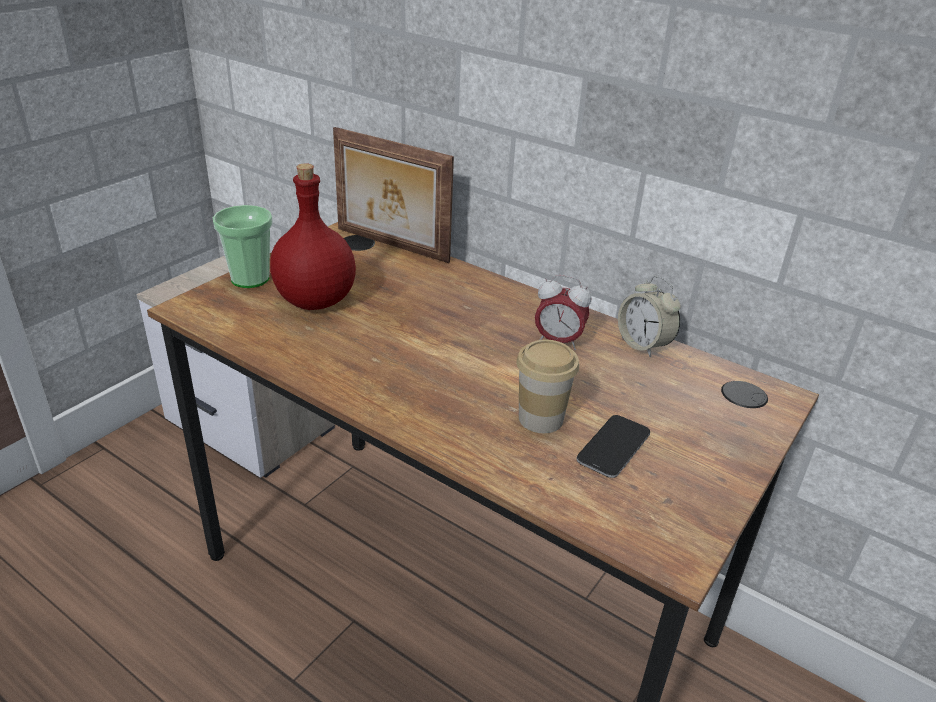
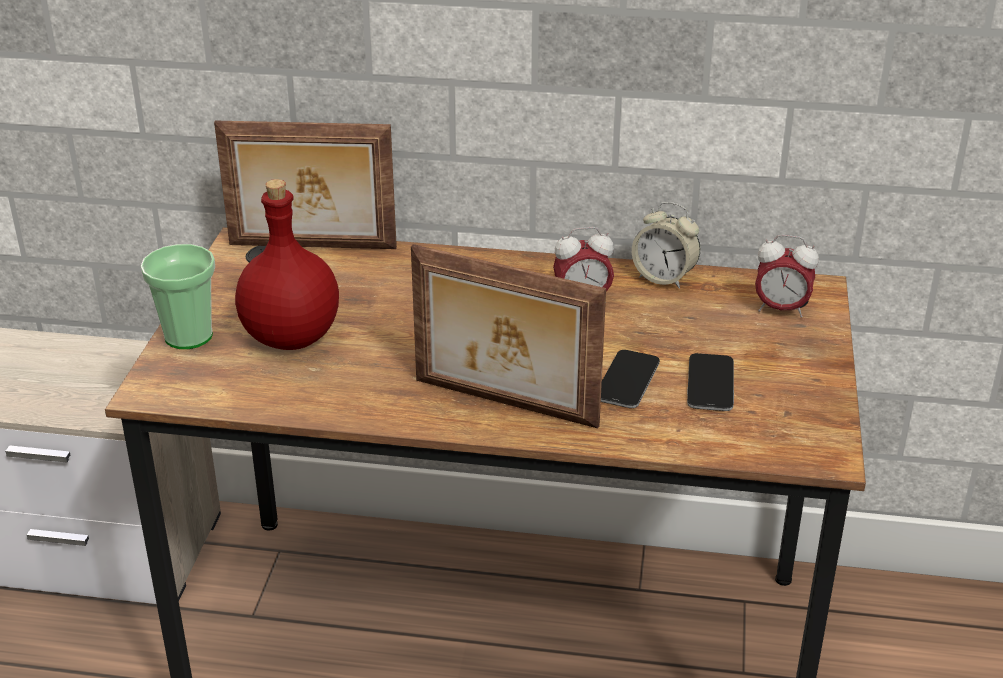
camera: 25 degrees left, 0 degrees up
(420, 403) = (504, 404): none -> picture frame
(540, 418) = (627, 381): cup -> phone
(731, 403) = (781, 309): none -> alarm clock

